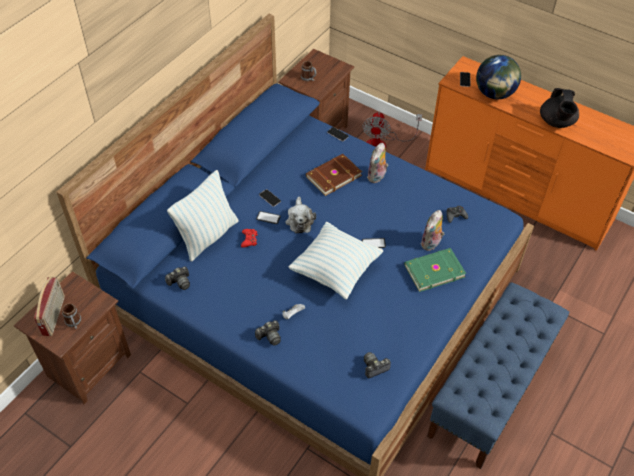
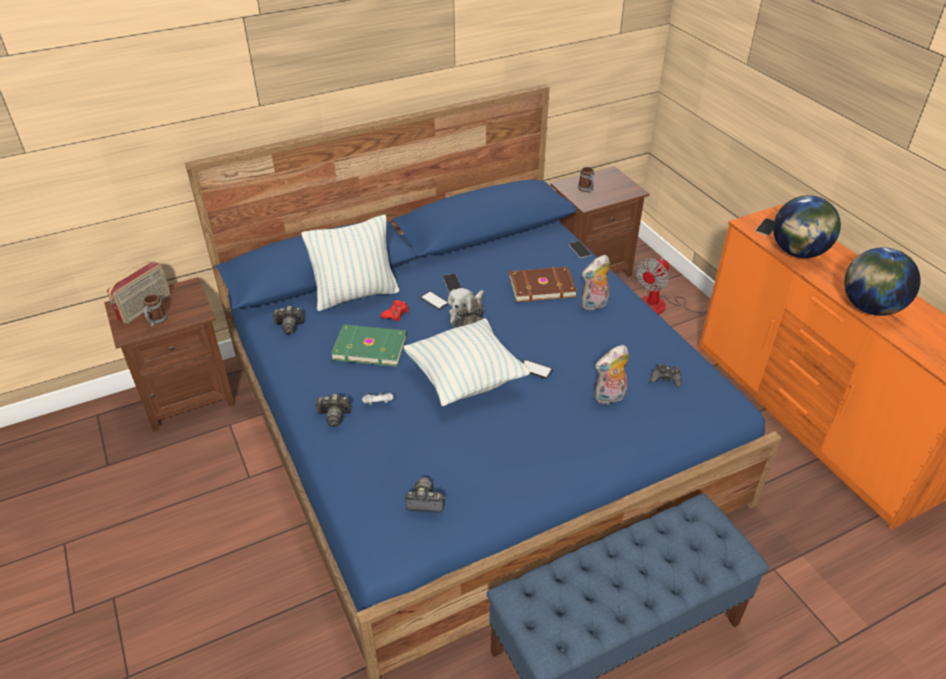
camera: 30 degrees right, 10 degrees down
(433, 270) = (589, 426): green book -> green book (369, 347)
(556, 122) = (870, 308): black teapot -> globe

